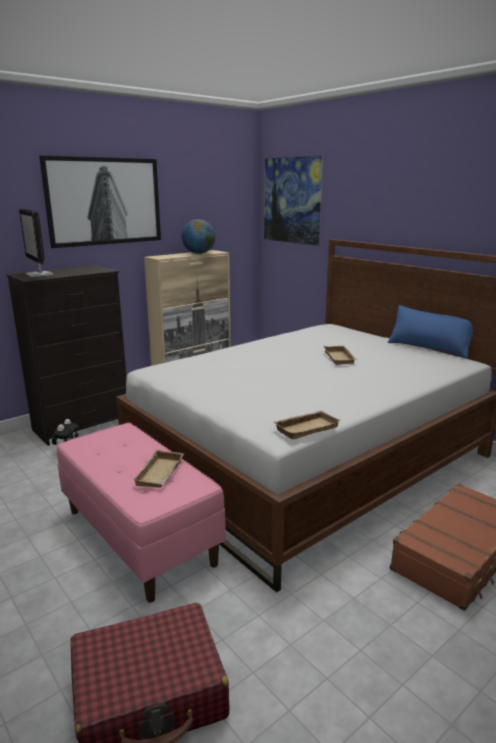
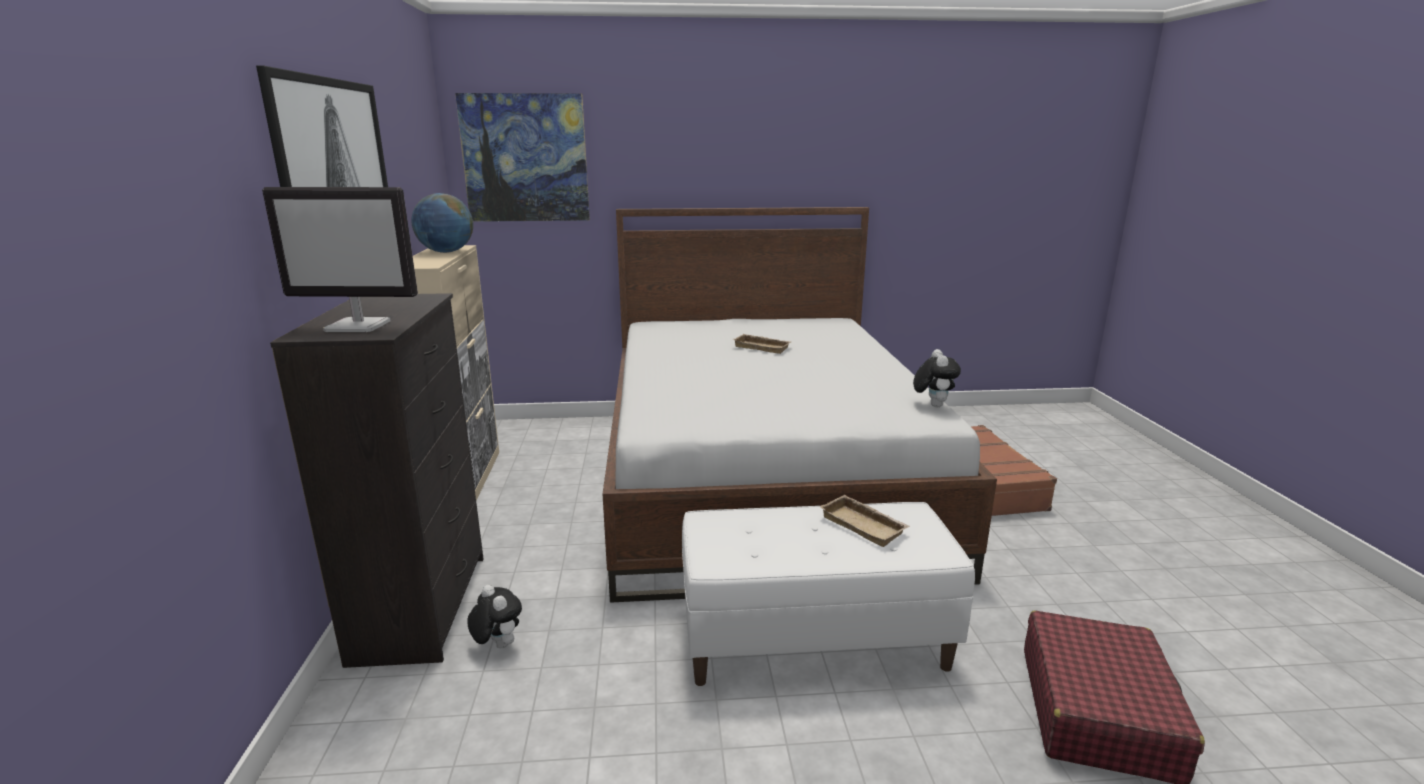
camera: 55 degrees left, 0 degrees up
(140, 536) = (814, 639): pink bench -> white bench
(306, 428) = (932, 405): beige tray -> plush toy
(429, 348) = (784, 317): blue pillow -> none

